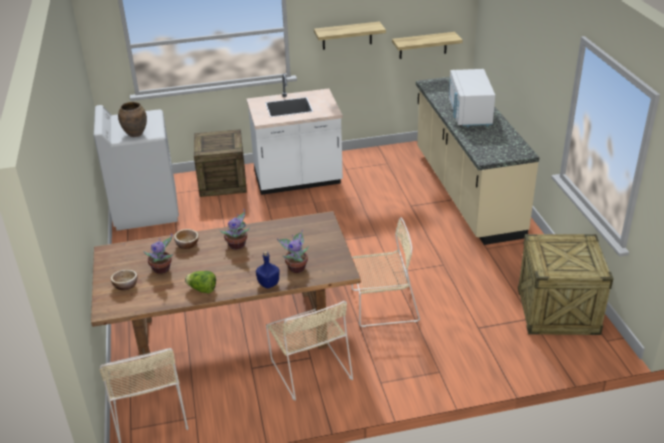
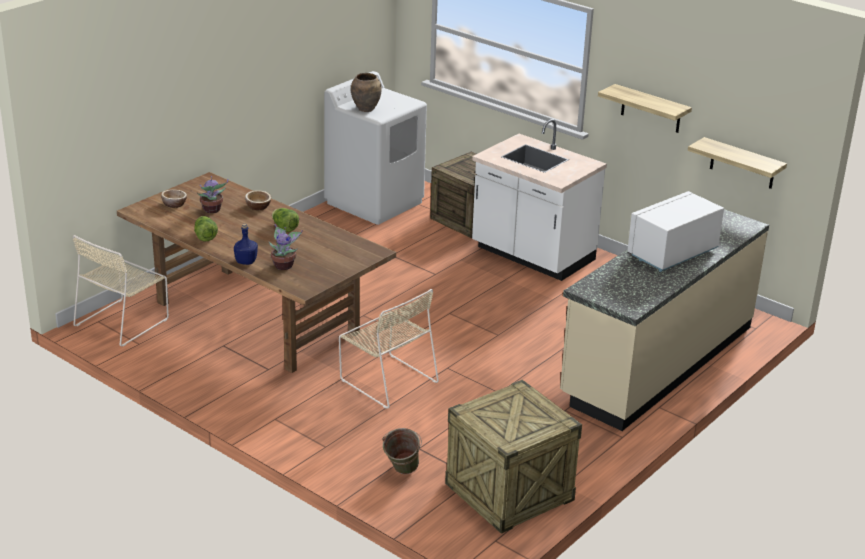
camera: 50 degrees right, 5 degrees down
(238, 245) = (284, 228): potted plant -> lettuce
(310, 367) = (255, 374): beige chair -> none
(500, 348) = (401, 472): none -> green bucket

